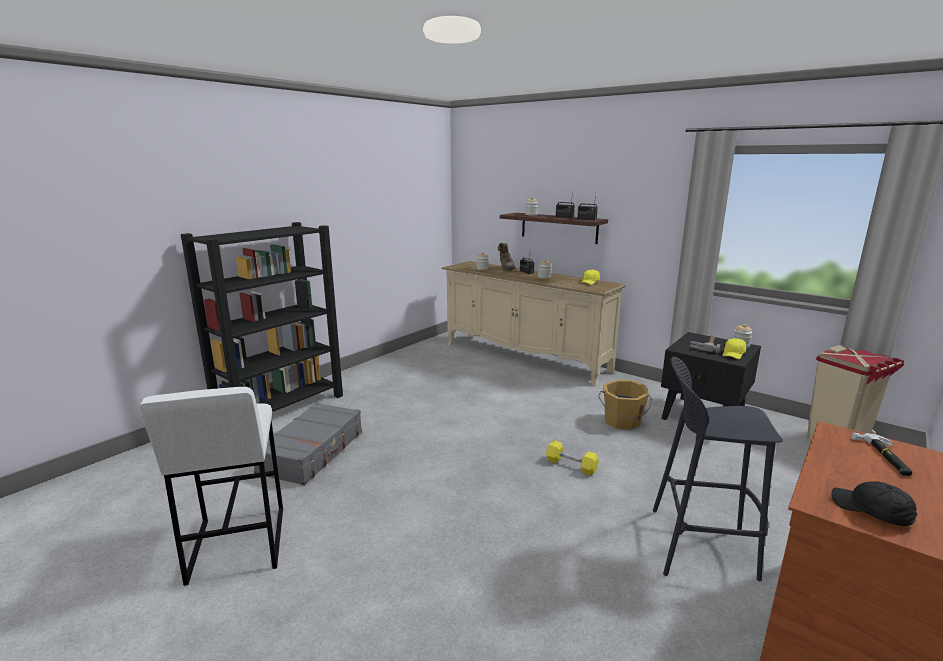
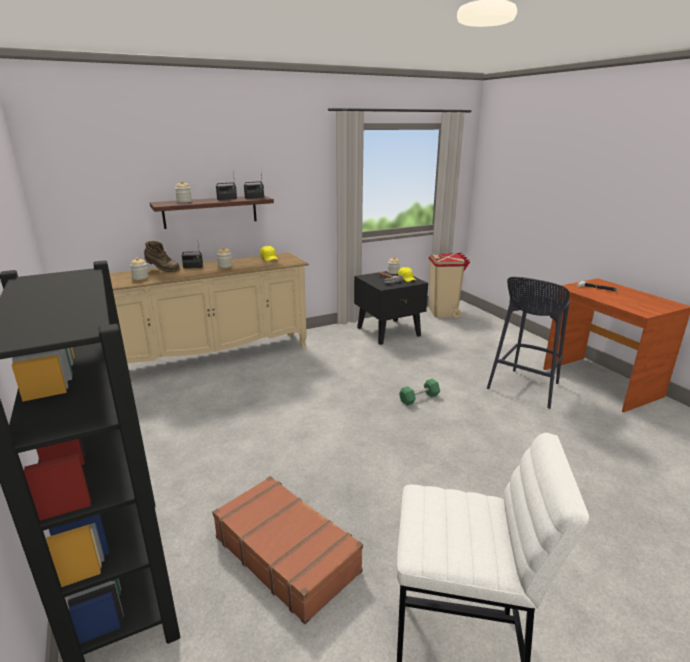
camera: 65 degrees left, 5 degrees up
(313, 452) = (287, 553): grey suitcase -> brown suitcase
(571, 465) = (419, 398): yellow dumbbell -> green dumbbell
(622, 421) = (372, 358): orange bucket -> none
(871, 512) = (649, 306): black cap -> none

